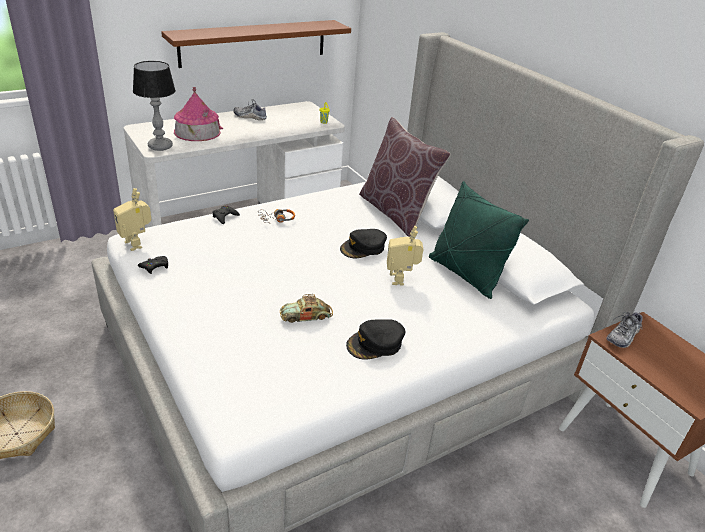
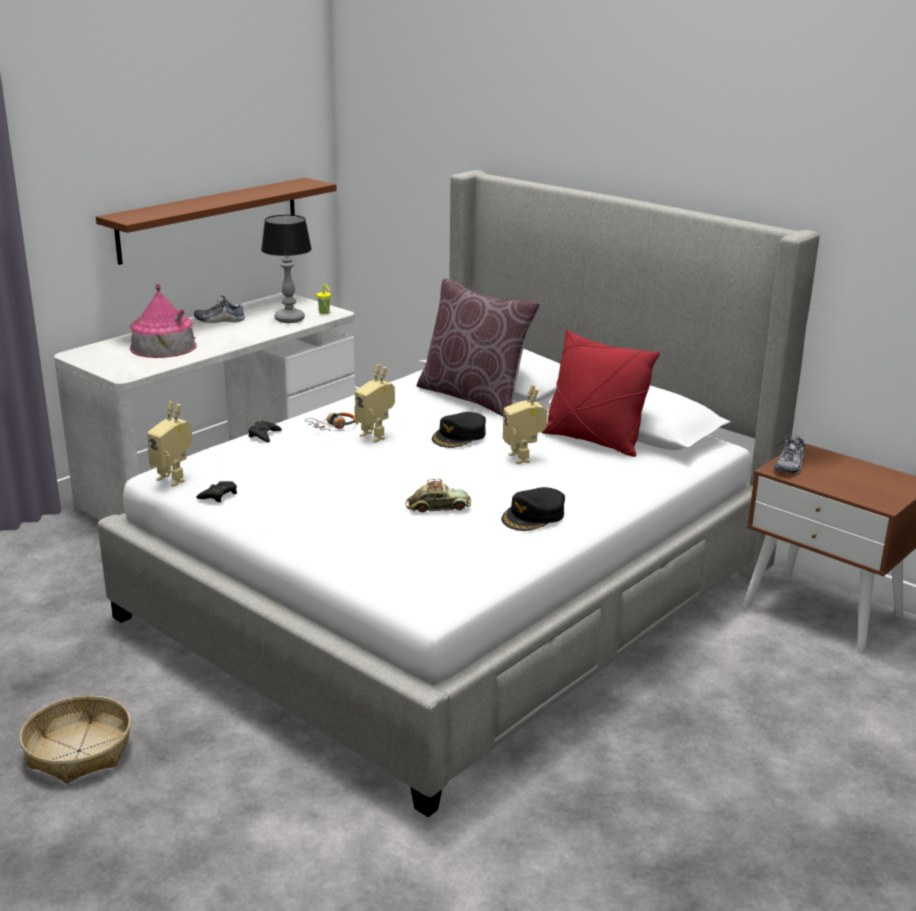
camera: 15 degrees left, 10 degrees down
(161, 146) = (129, 369): table lamp -> table lamp (290, 319)
(302, 234) = (376, 436): none -> toy robot
(306, 315) = (438, 507): toy car -> toy car turned 150 degrees counterclockwise
(465, 275) = (593, 441): green pillow -> red pillow

